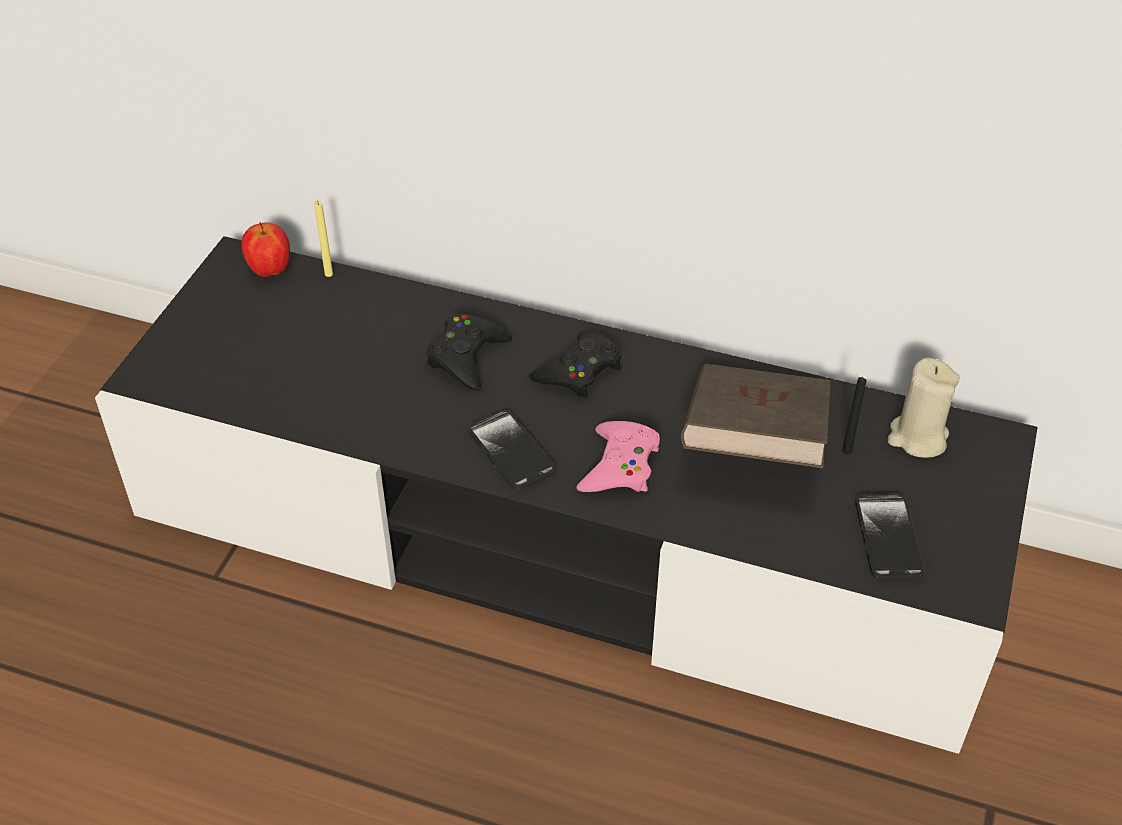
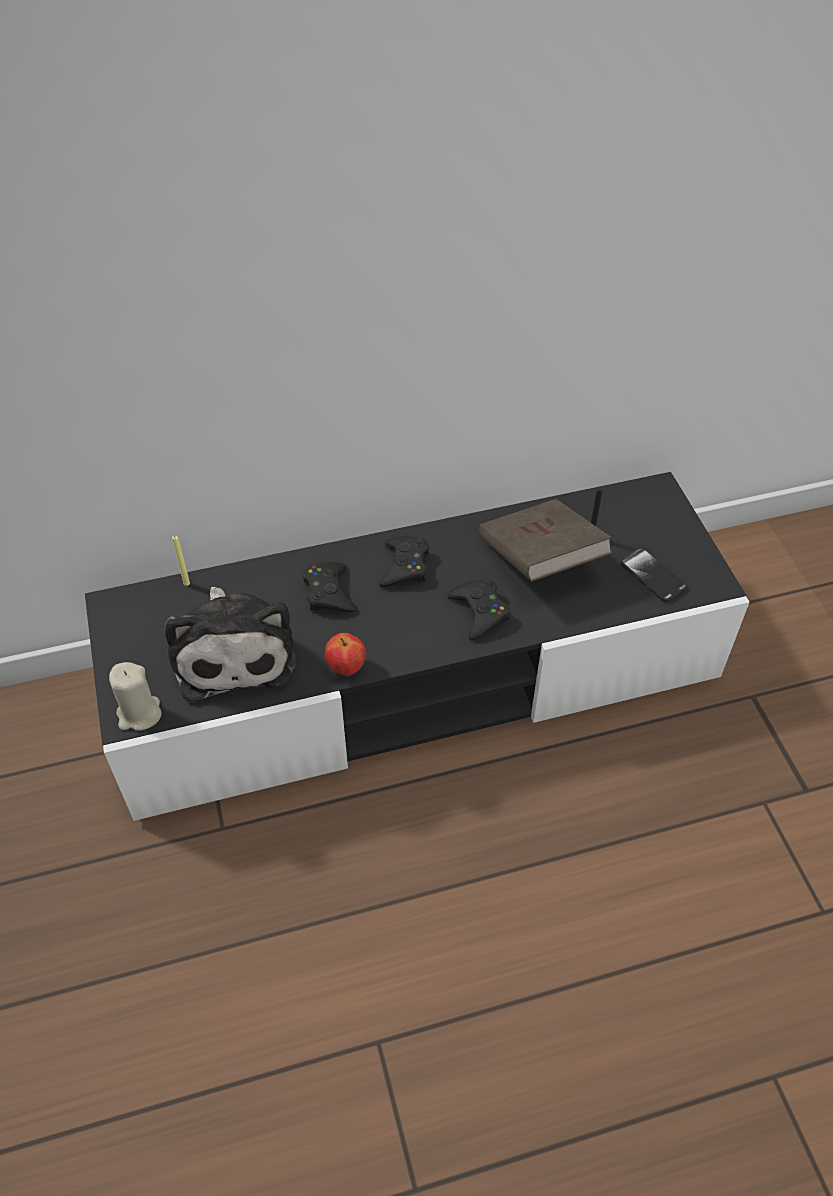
camera: 35 degrees left, 5 degrees up
(270, 270) = (143, 601): apple -> apple (346, 668)
(310, 365) = (233, 650): none -> plush toy
(511, 451) = (410, 638): phone -> none
(620, 465) = (480, 612): pink game controller -> black game controller
(917, 437) = (619, 509): beige candle -> beige candle (139, 714)

